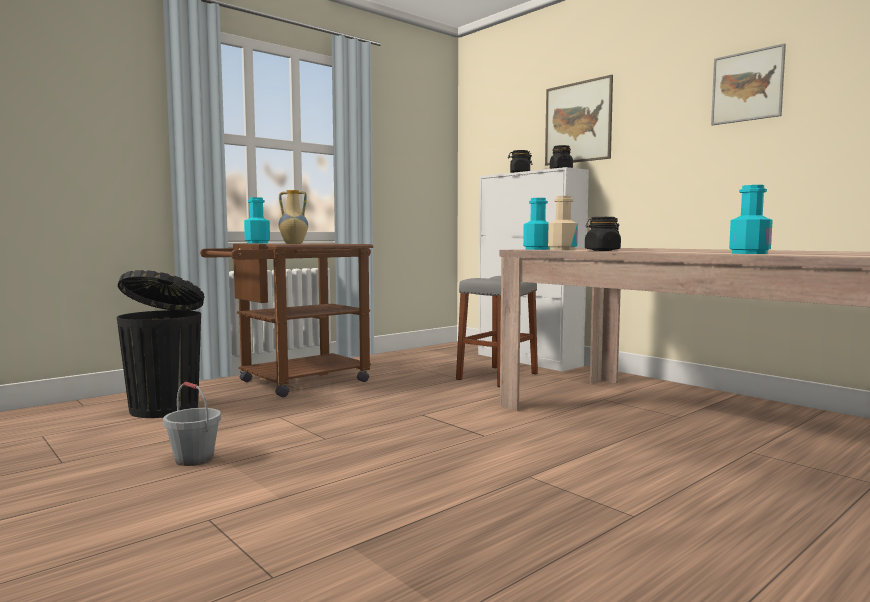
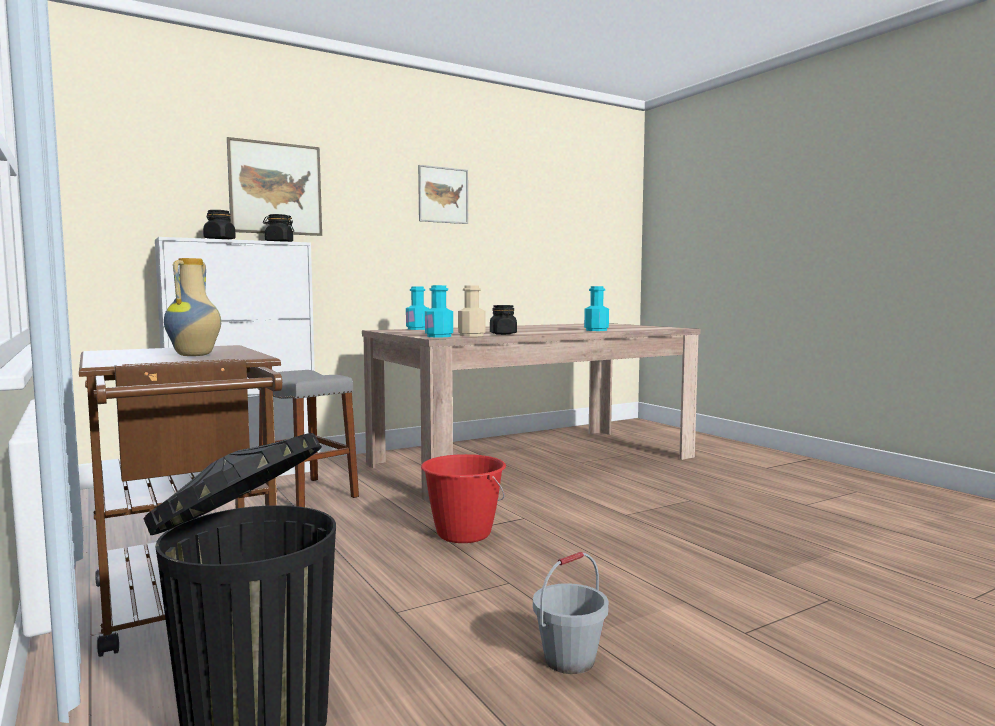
camera: 80 degrees left, 0 degrees up
(257, 243) = (168, 359): turquoise bottle -> turquoise bottle (417, 329)
(428, 420) = (463, 534): none -> red bucket

